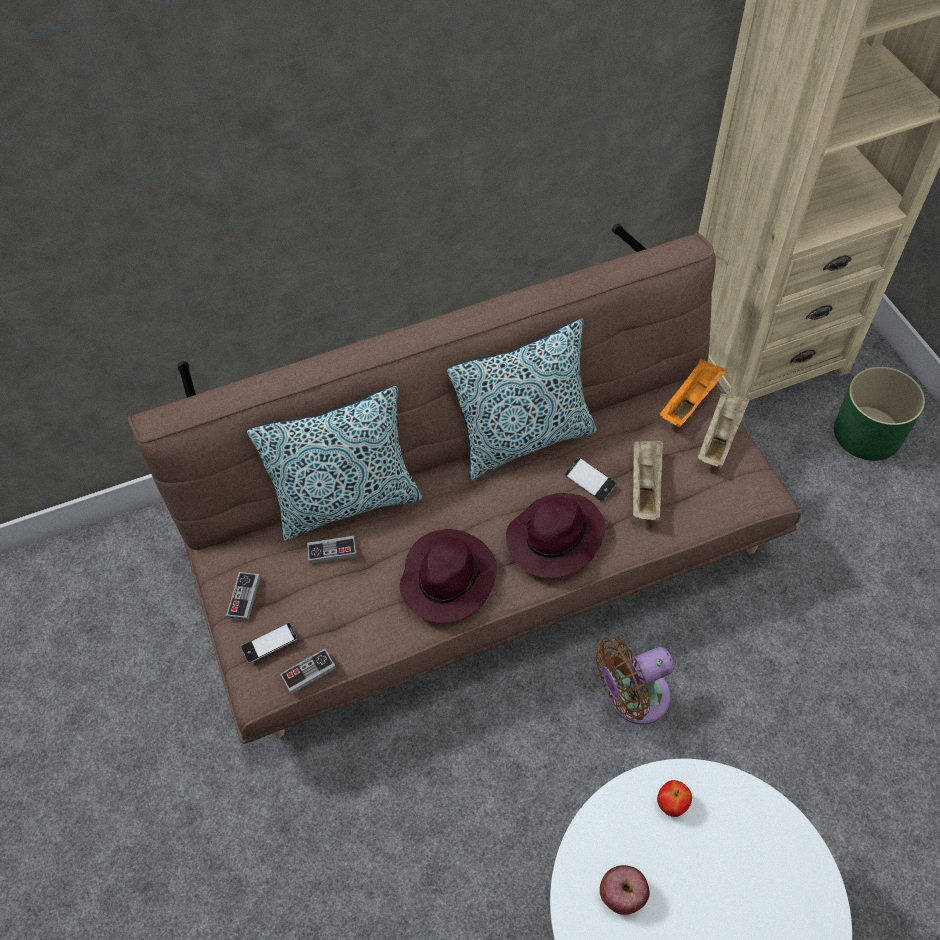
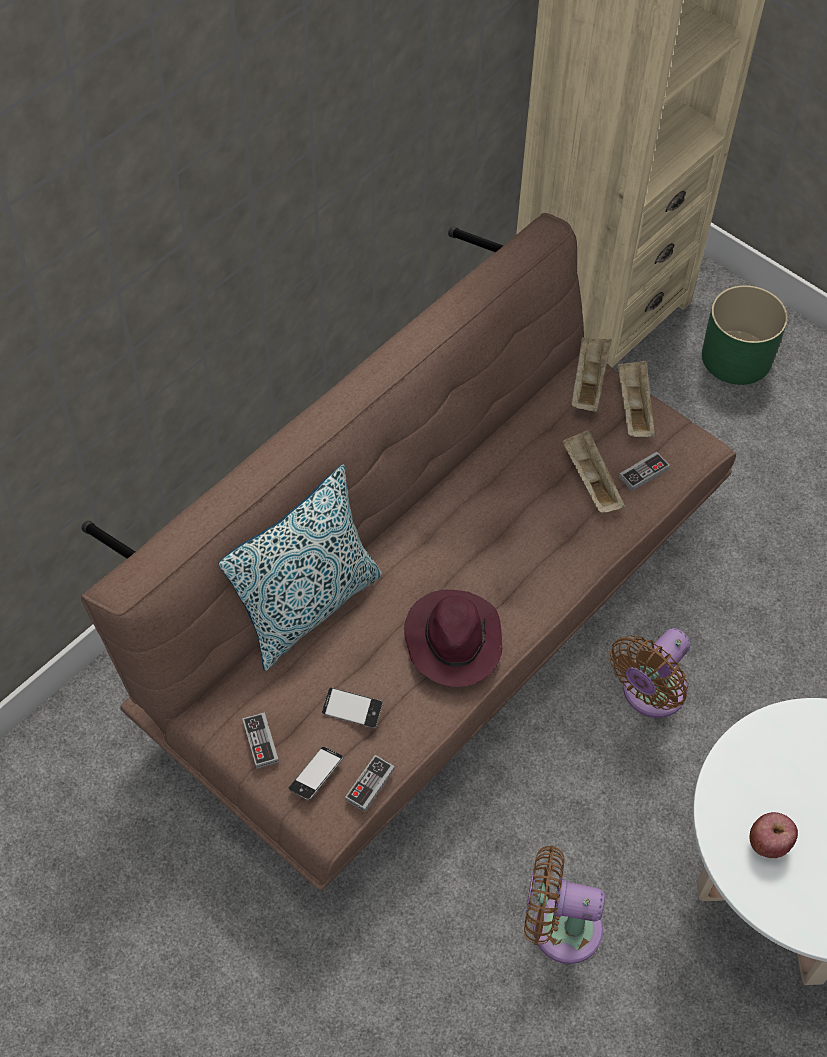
camera: 30 degrees left, 0 degrees up
(332, 551) = (323, 661): game controller -> game controller (643, 473)
(442, 869) = (559, 927): none -> brown fan
(525, 440) = (450, 478): pillow -> none
(554, 539) = (534, 564): purple hat -> none
(590, 481) = (536, 496): phone -> phone (352, 710)
(671, 804) = (769, 751): apple -> none
(690, 401) = (588, 382): orange tray -> beige tray

